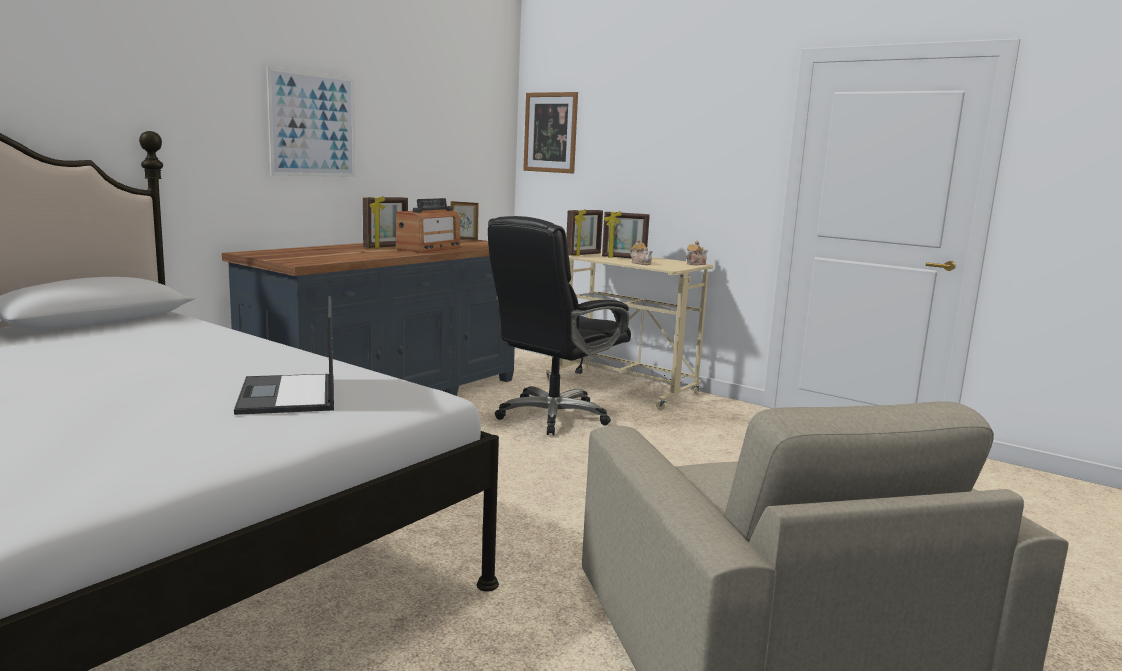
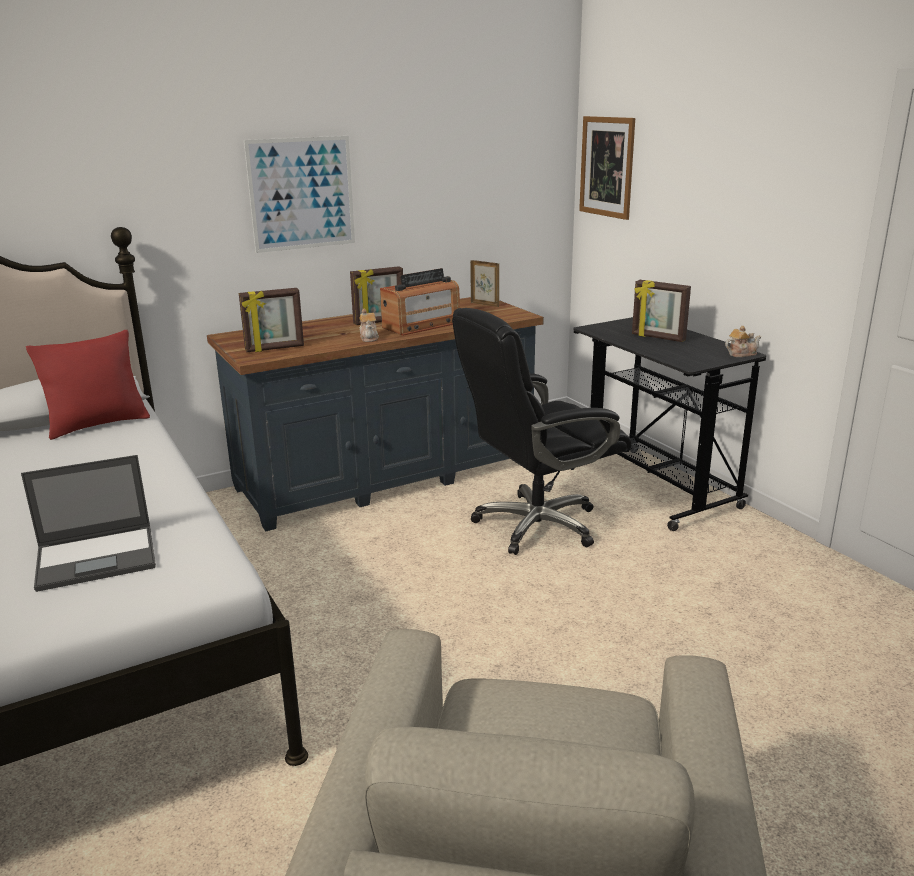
camera: 25 degrees right, 10 degrees up
(144, 324) = (98, 424): none -> red pillow
(288, 395) = (98, 557): laptop -> laptop turned 120 degrees counterclockwise
(583, 254) = (614, 329): picture frame -> picture frame (275, 349)
(622, 387) = (652, 487): beige desk -> black desk
(641, 263) = (666, 351): teapot -> teapot (369, 338)

